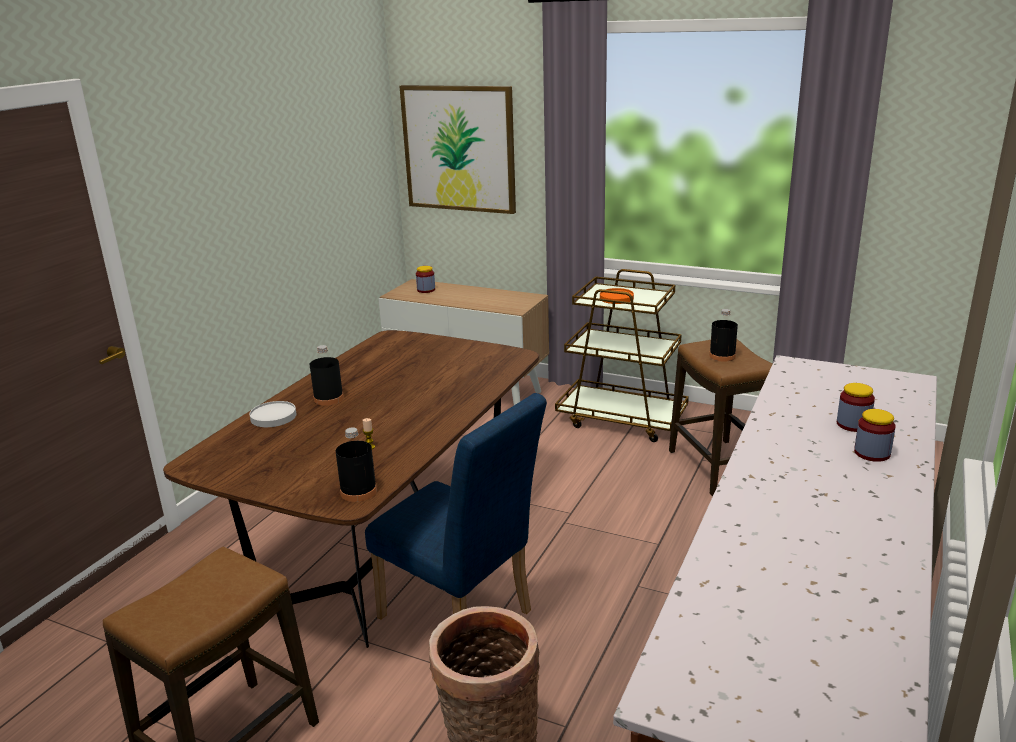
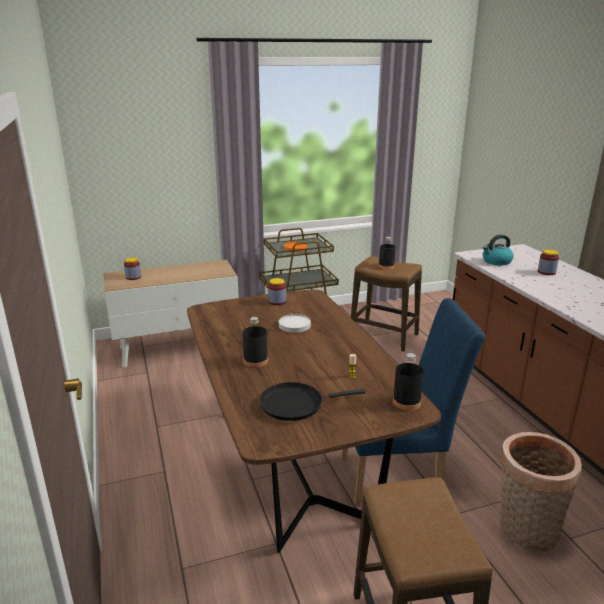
camera: 45 degrees left, 0 degrees up
(273, 417) = (244, 388): white plate -> white plate (295, 325)
(276, 448) = (296, 404): none -> black frying pan
(459, 149) = (131, 159): picture -> none
(809, 386) = (496, 261): none -> kettle
(872, 453) = (577, 281): jar -> jar (277, 301)

